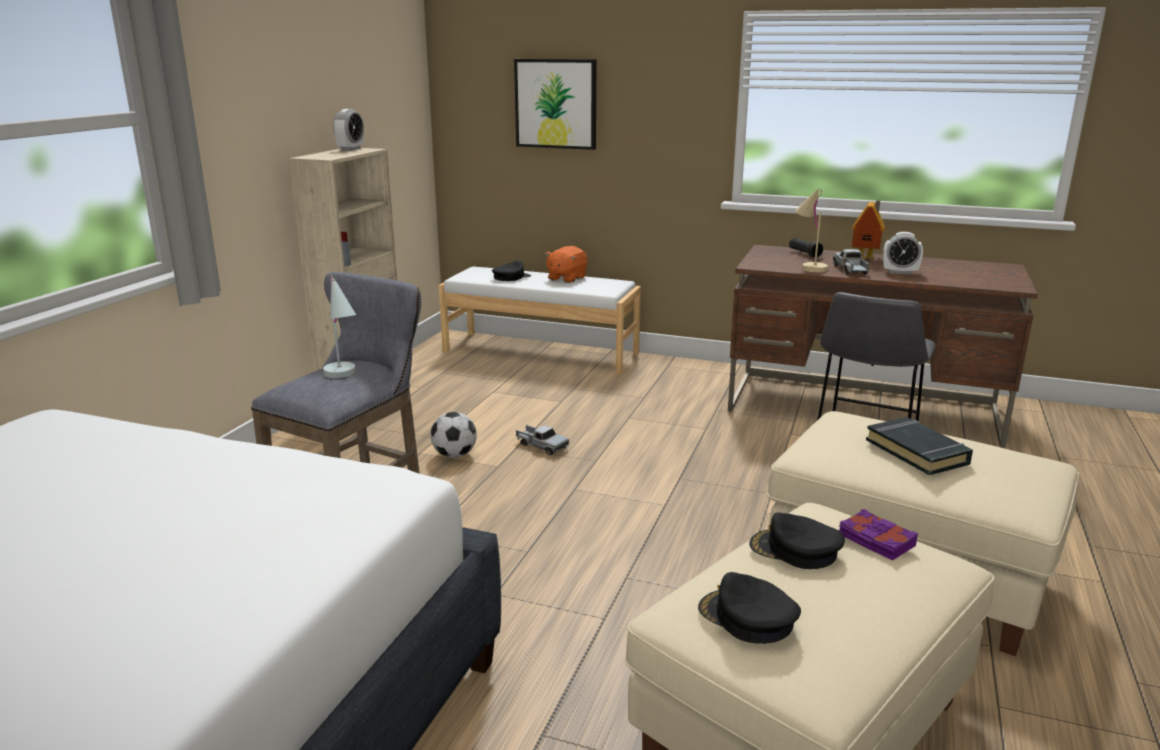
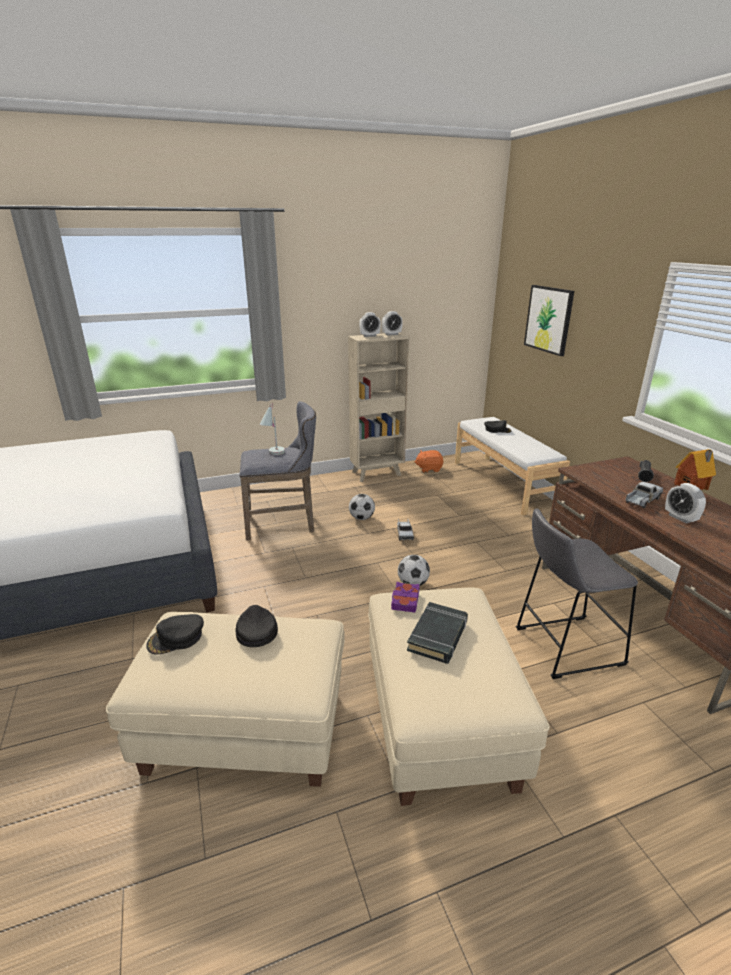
camera: 50 degrees right, 5 degrees up
(326, 154) = (369, 336): none -> alarm clock
(566, 278) = (526, 440): orange plush toy -> orange plush toy (429, 469)
(653, 487) = (413, 583): none -> football
(747, 617) = (176, 638): black cap -> black cap turned 120 degrees counterclockwise
(808, 266) = (615, 485): beige table lamp -> none
(876, 540) = (295, 655): purple book -> purple book (404, 600)

